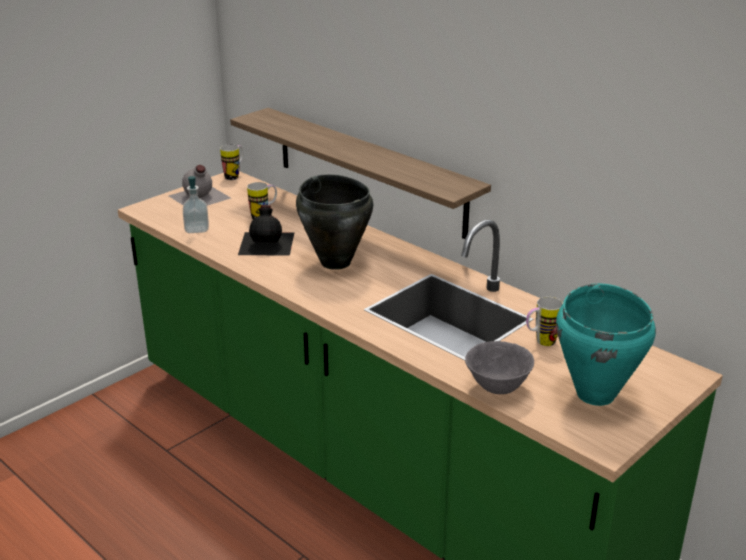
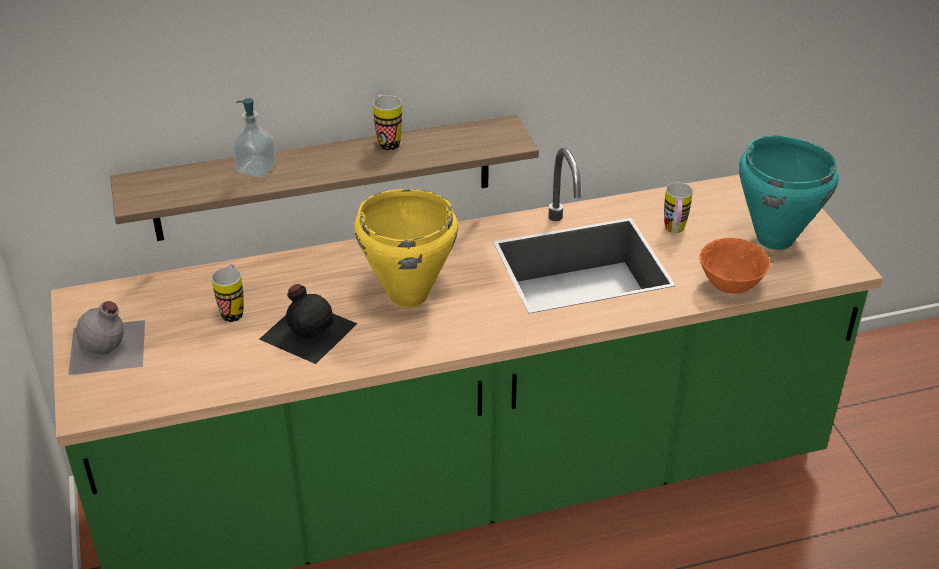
camera: 60 degrees left, 10 degrees up
(197, 229) = (206, 377): soap dispenser -> soap dispenser (257, 169)
(235, 176) = (77, 296): mug -> mug (386, 141)
(336, 262) = (407, 295): black cooking pot -> yellow cooking pot
(497, 387) = (730, 286): grey bowl -> orange bowl

